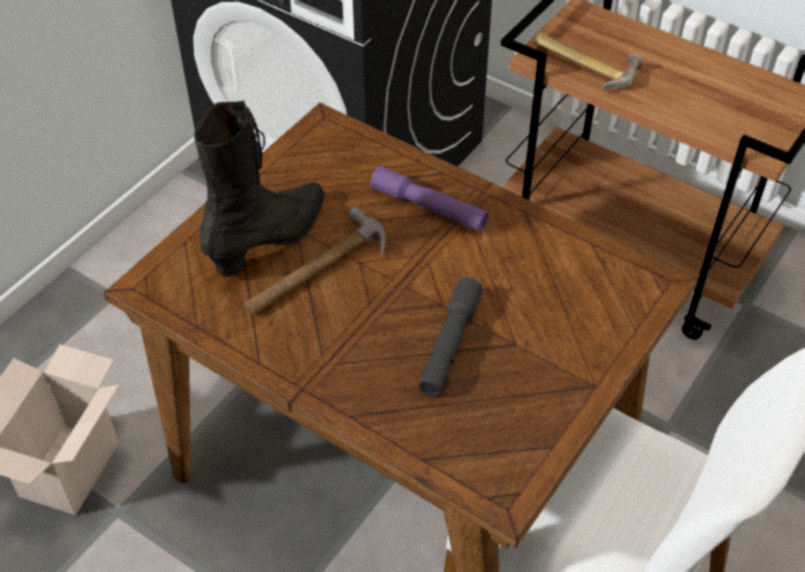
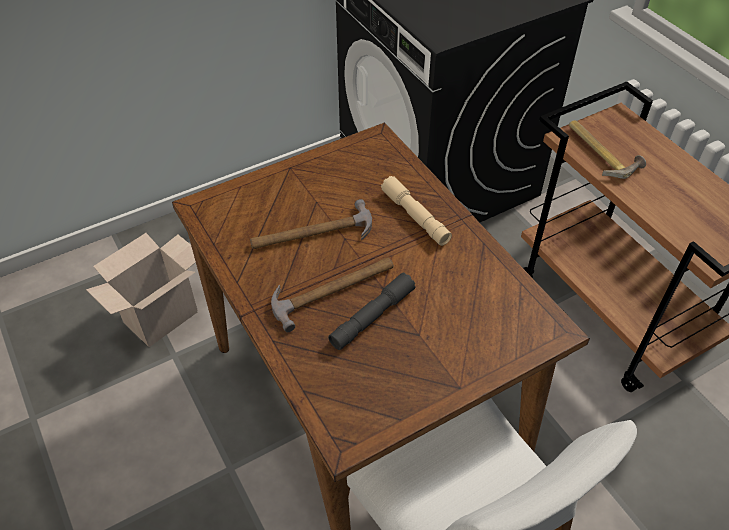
camera: 25 degrees right, 0 degrees up
(270, 240) = (294, 203): black boot -> none
(385, 328) = (334, 289): none -> hammer
(428, 207) = (415, 217): purple flashlight -> beige flashlight

